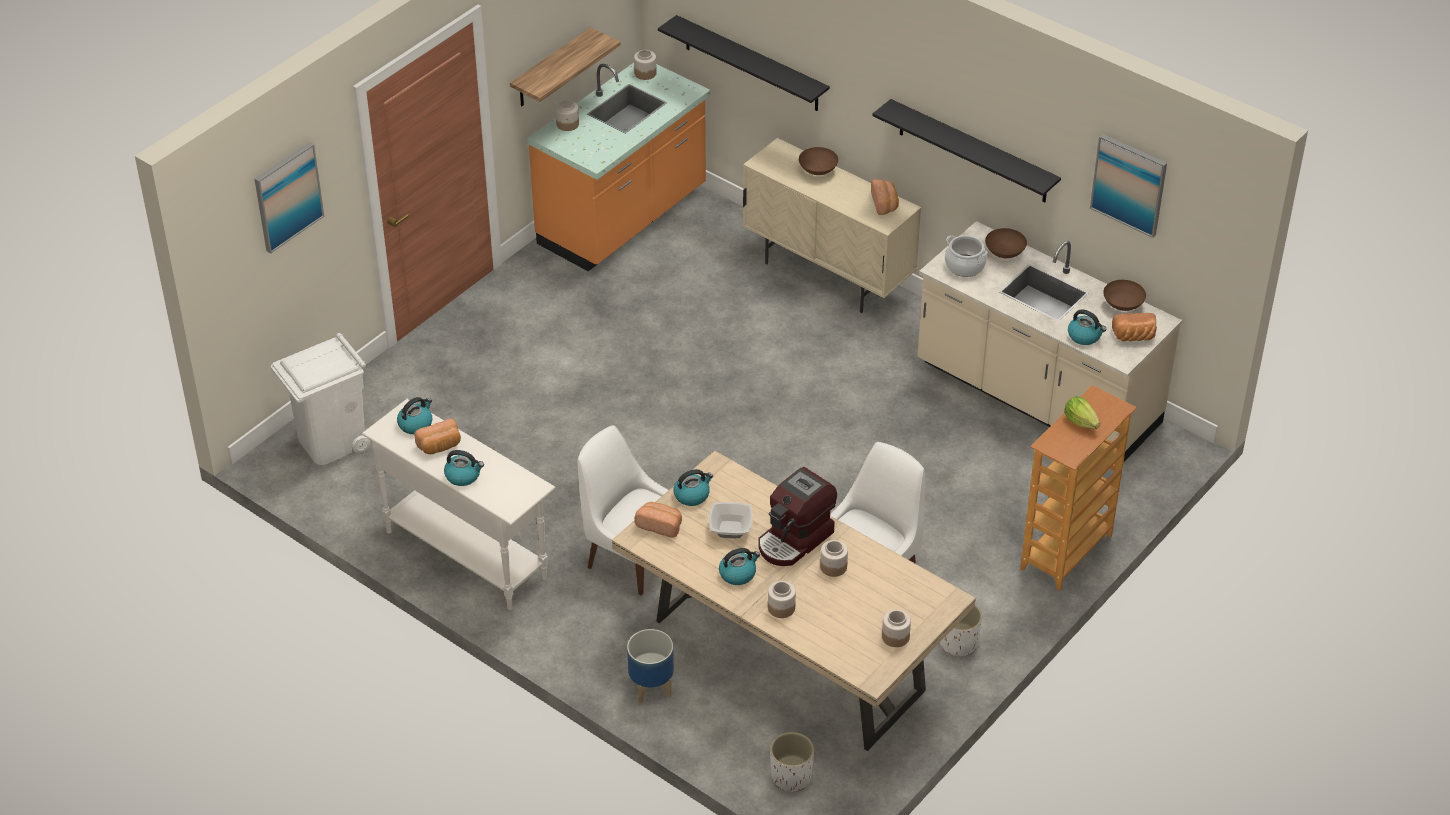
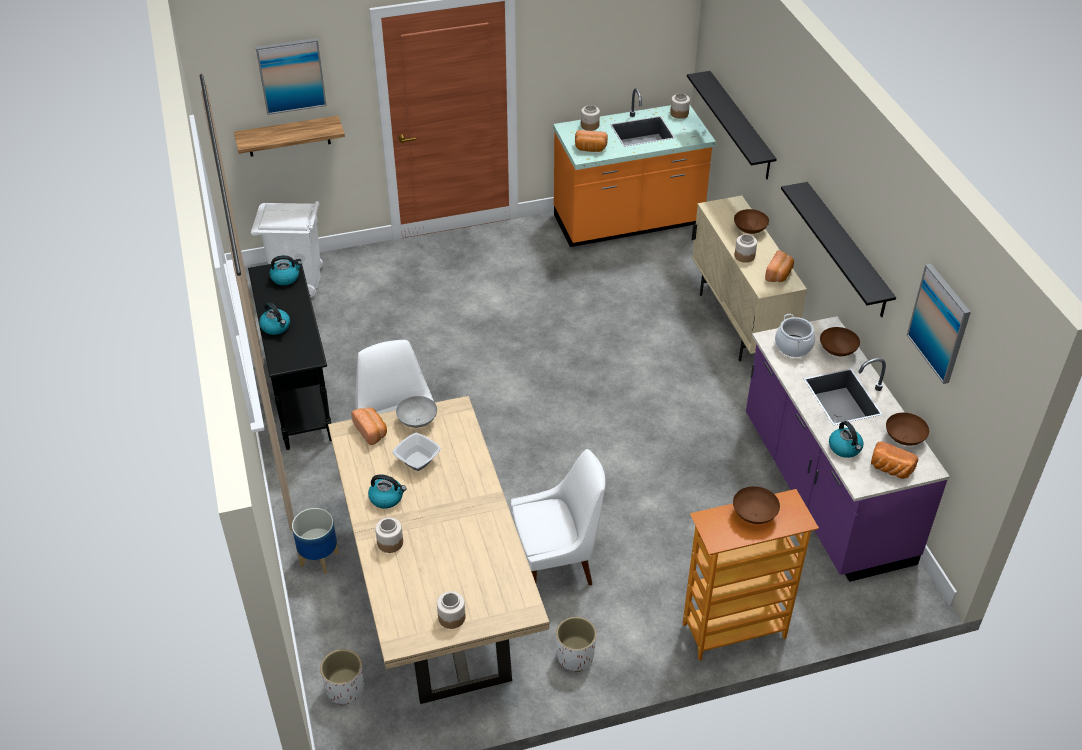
camera: 35 degrees right, 0 degrees up
(440, 446) = (284, 300): bread -> bread (590, 149)
(466, 554) = (299, 396): white console table -> black console table
(551, 69) = (588, 76): shelf -> shelf (288, 136)
(692, 495) = (417, 420): kettle -> grey bowl
(795, 540) = (456, 495): coffee machine -> none
(833, 566) = (462, 531): jar -> jar (744, 256)
(1037, 396) = (824, 490): beige counter -> purple counter
(1080, 421) = (755, 515): lettuce -> brown bowl

